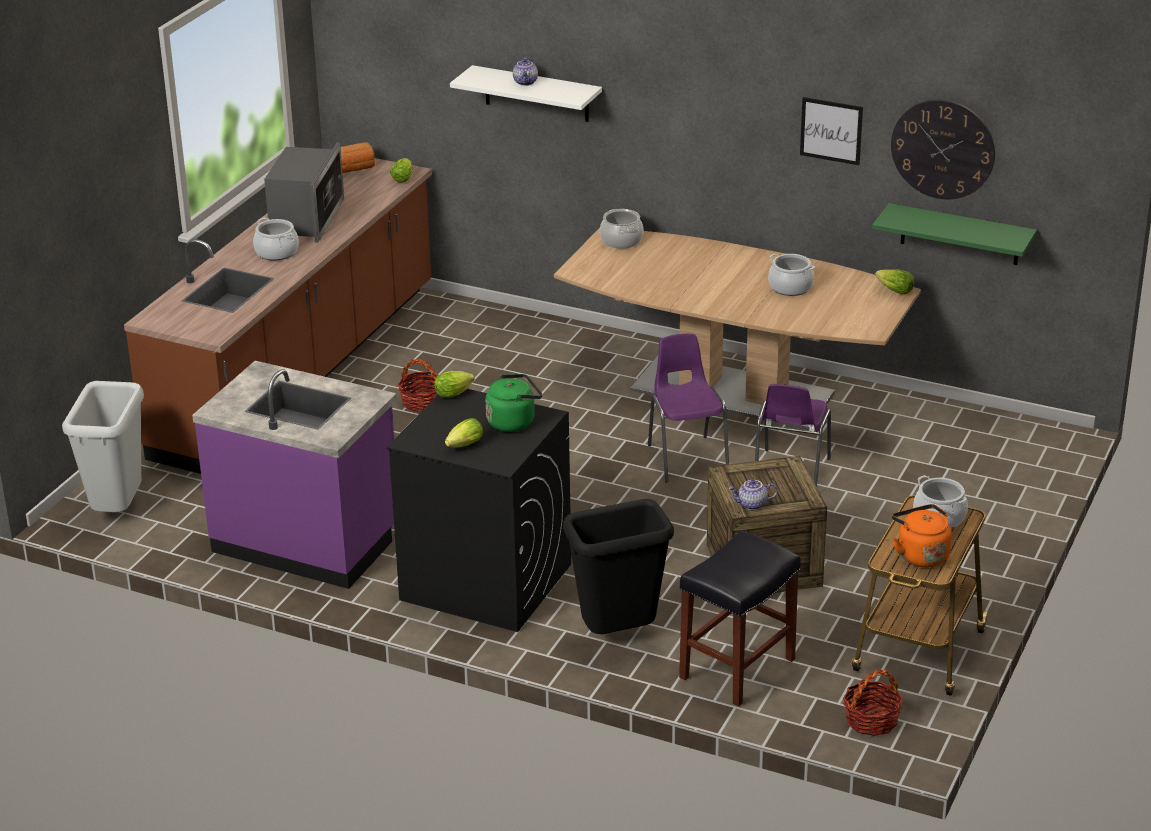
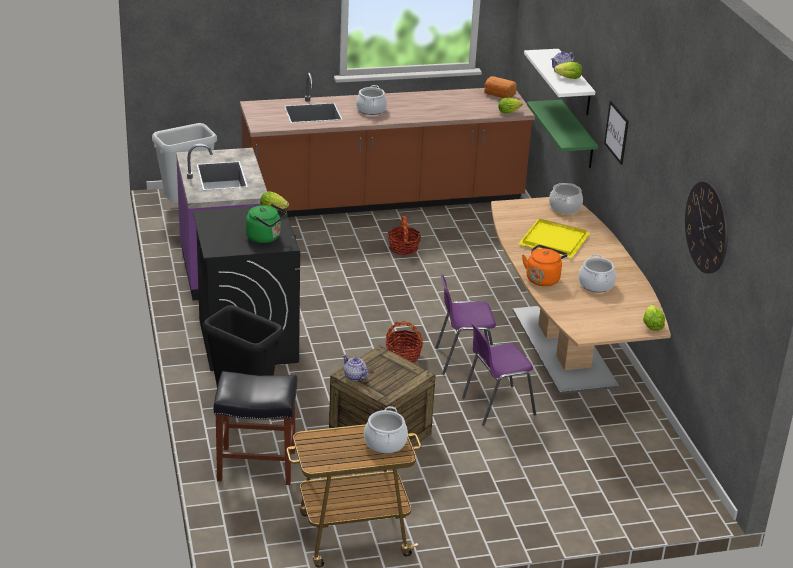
camera: 50 degrees right, 0 degrees up
(306, 218) = (421, 103): microwave -> none
(463, 446) = (219, 232): lettuce -> lettuce (567, 78)
(679, 274) = (552, 241): none -> yellow tray
(687, 458) = (464, 359): purple chair -> purple chair turned 135 degrees counterclockwise
(831, 130) = (667, 181): picture -> picture (616, 132)
(871, 720) = (255, 542): basket -> basket (403, 355)
(920, 555) = (331, 450): orange kettle -> orange kettle (543, 278)
(960, 234) = (703, 305): green shelf -> green shelf (577, 135)

